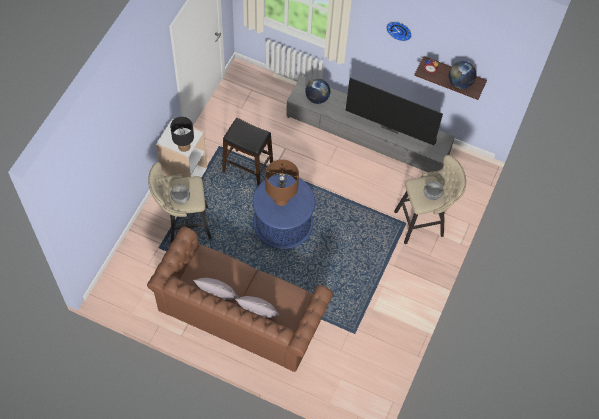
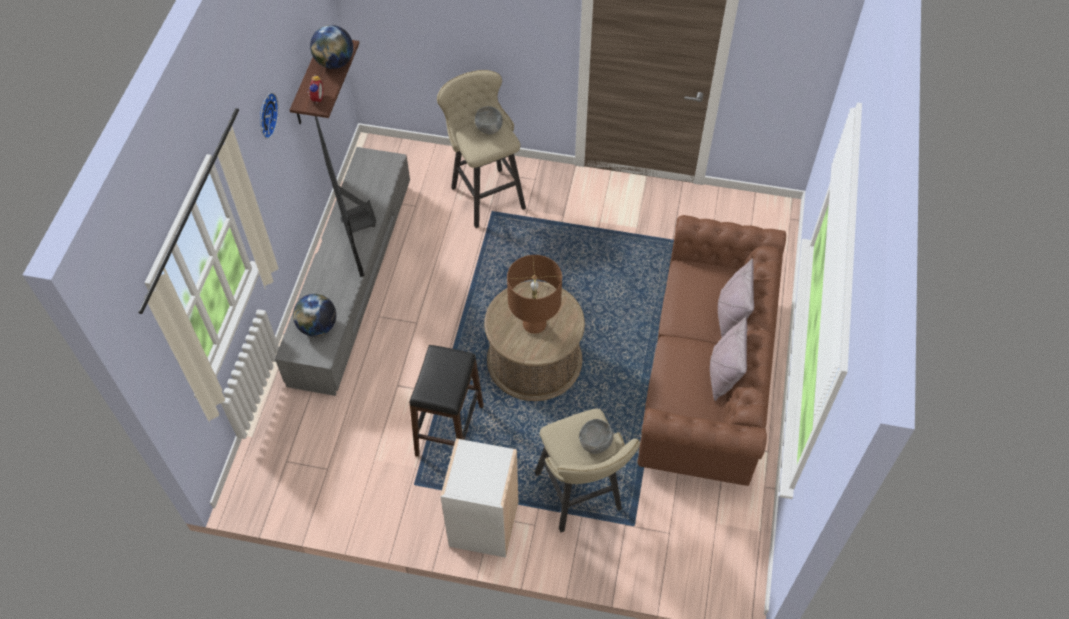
camera: 100 degrees left, 5 degrees down
(184, 146) = (495, 460): black table lamp -> none
(283, 222) = (534, 360): blue coffee table -> brown coffee table
(391, 126) = (353, 221): television -> television turned 150 degrees clockwise

